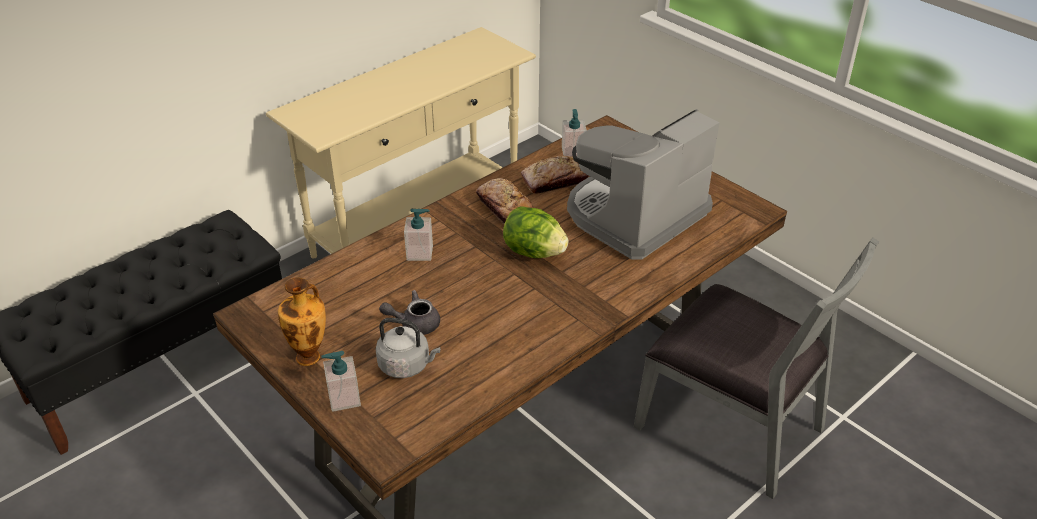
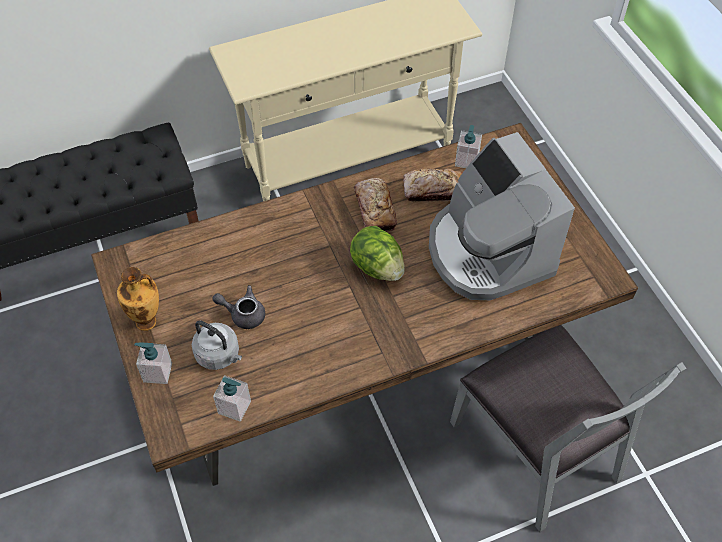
camera: 20 degrees right, 15 degrees up
(420, 253) = (279, 239): soap dispenser -> soap dispenser (234, 407)
(634, 216) = (488, 252): coffee machine -> coffee machine turned 90 degrees counterclockwise

